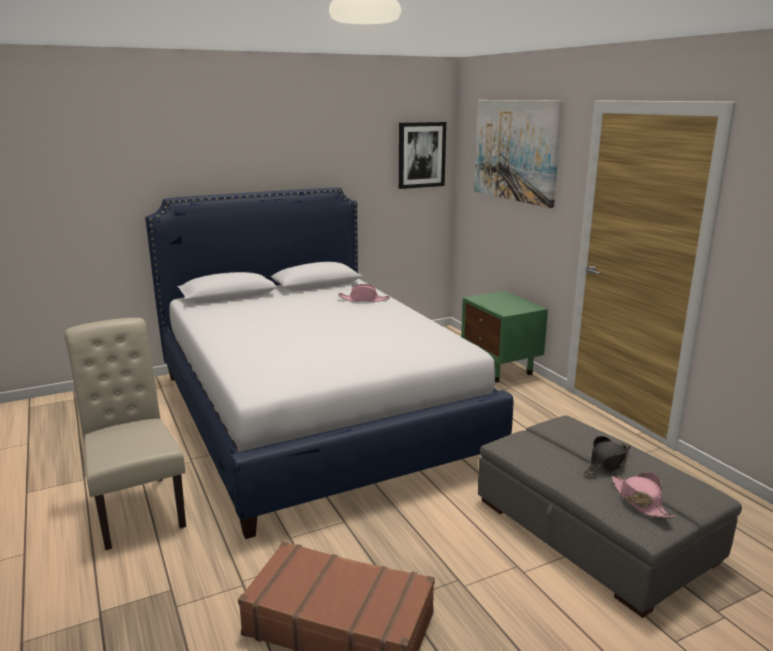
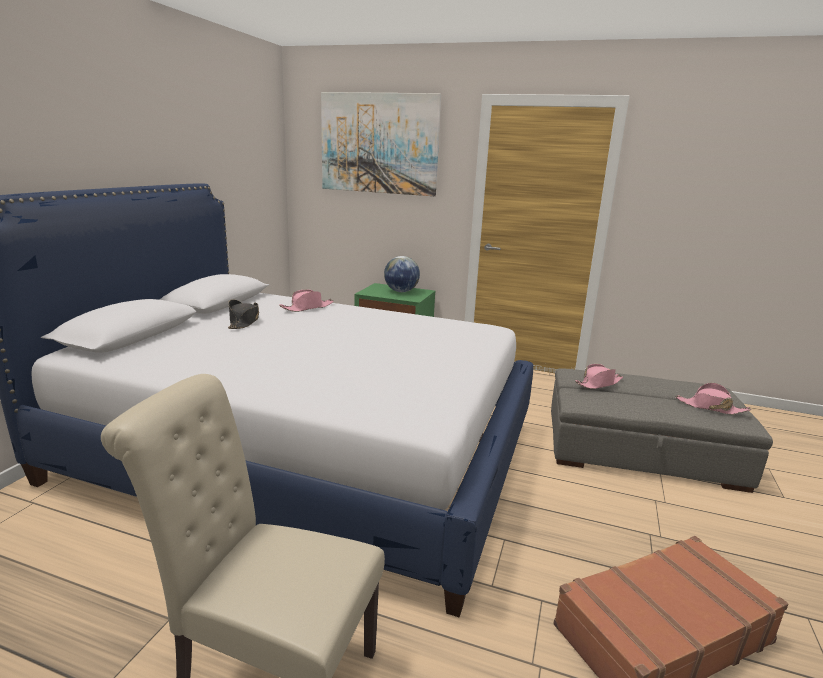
camera: 45 degrees left, 0 degrees up
(421, 155) = (262, 150): picture -> none
(509, 303) = (401, 291): none -> globe
(564, 438) = (598, 383): none -> pink hat
(607, 464) = (651, 391): black hat -> black hat (244, 321)

